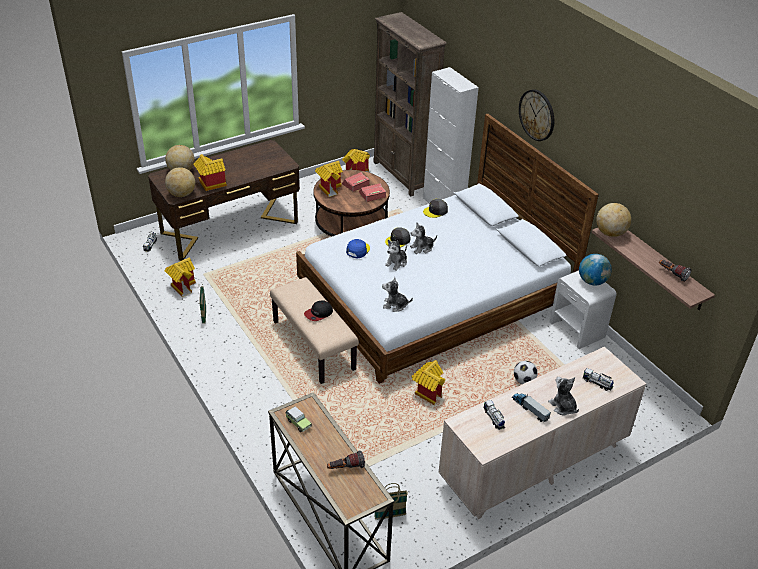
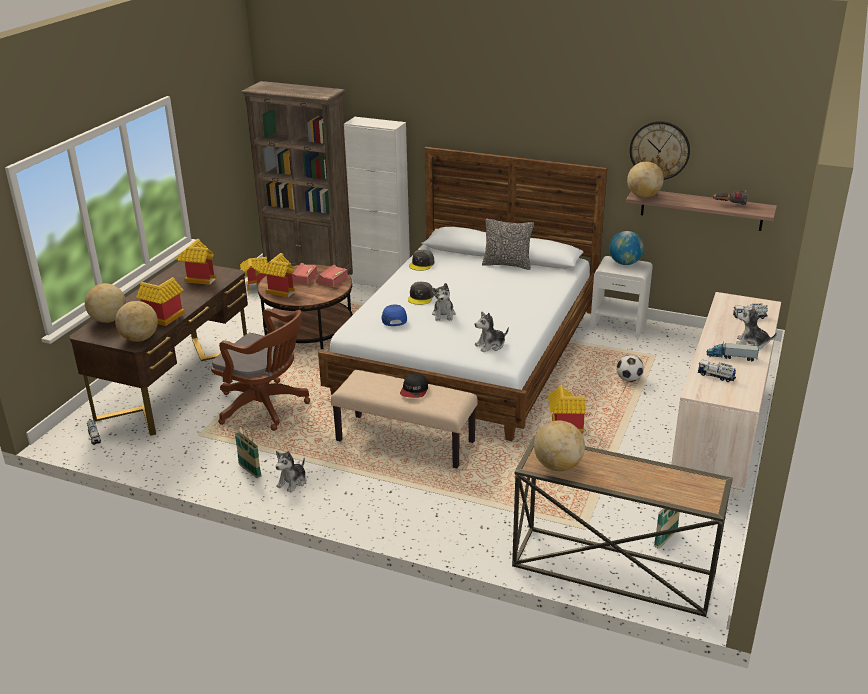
camera: 35 degrees left, 10 degrees down
(182, 286) = (187, 456): toy house -> toy house (198, 278)
(260, 274) = (266, 407): none -> brown office chair
(298, 423) = (558, 466): toy car -> globe
(345, 468) = (655, 476): flashlight -> none
(422, 248) = (451, 294): plush toy -> plush toy (292, 482)
(497, 240) = (507, 264): none -> pillow
(537, 115) = (499, 119): wall clock -> wall clock (659, 150)

